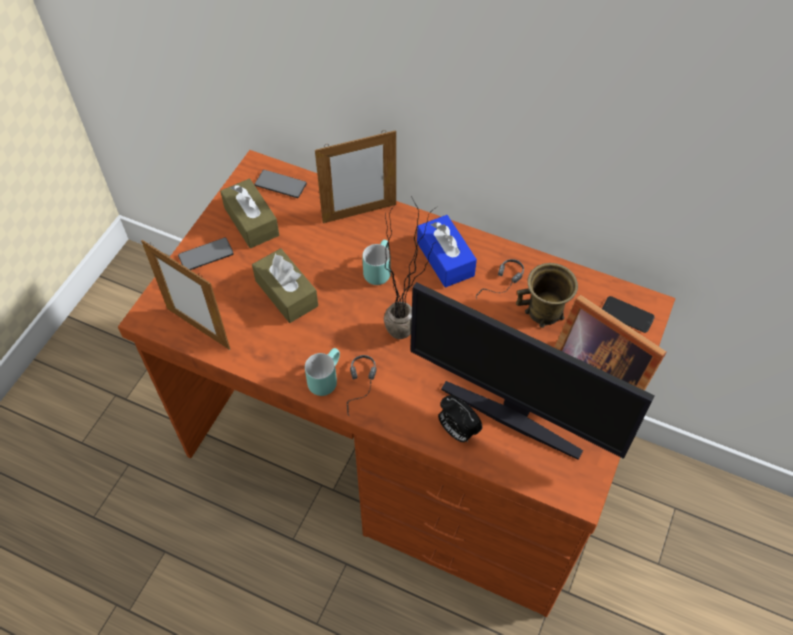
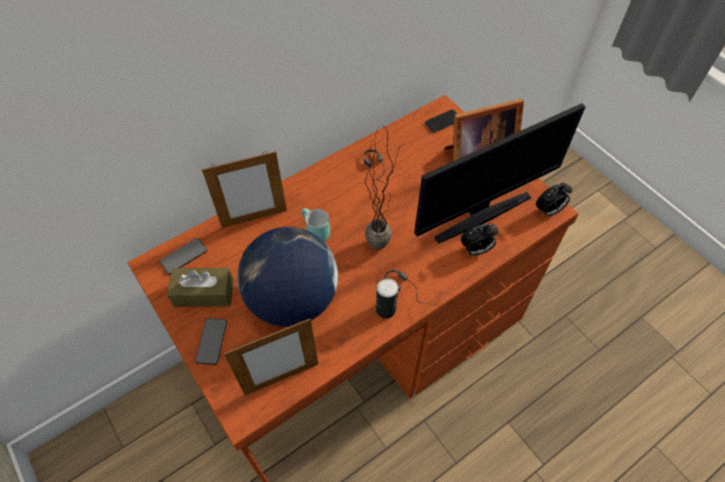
camera: 60 degrees left, 0 degrees up
(286, 293) = (292, 300): brown tissue box -> globe
(324, 378) = (385, 309): turquoise mug -> can
(359, 213) = (254, 218): picture frame -> picture frame turned 60 degrees clockwise
(445, 259) = (334, 188): blue tissue box -> none
(545, 312) = (414, 158): brown mug -> none
(572, 488) = (548, 211): none -> alarm clock

